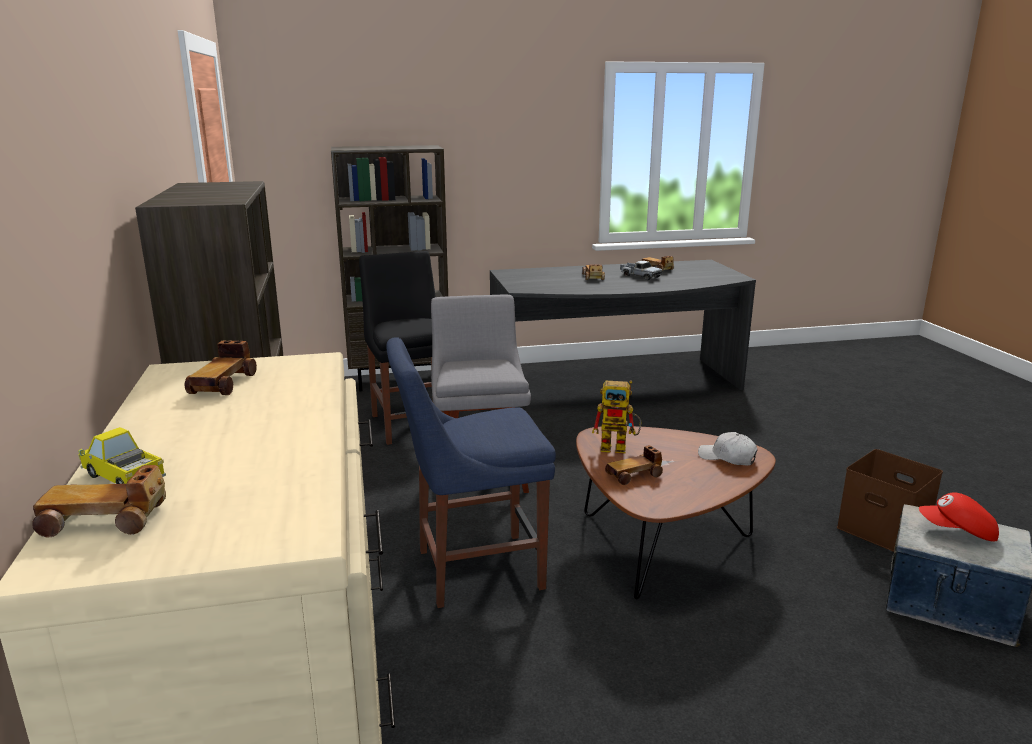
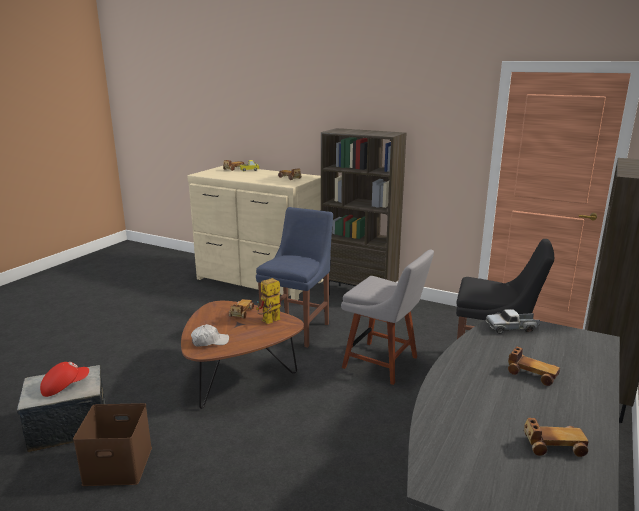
camera: 130 degrees right, 0 degrees up
(640, 276) = (512, 406): toy truck -> toy truck (511, 328)

